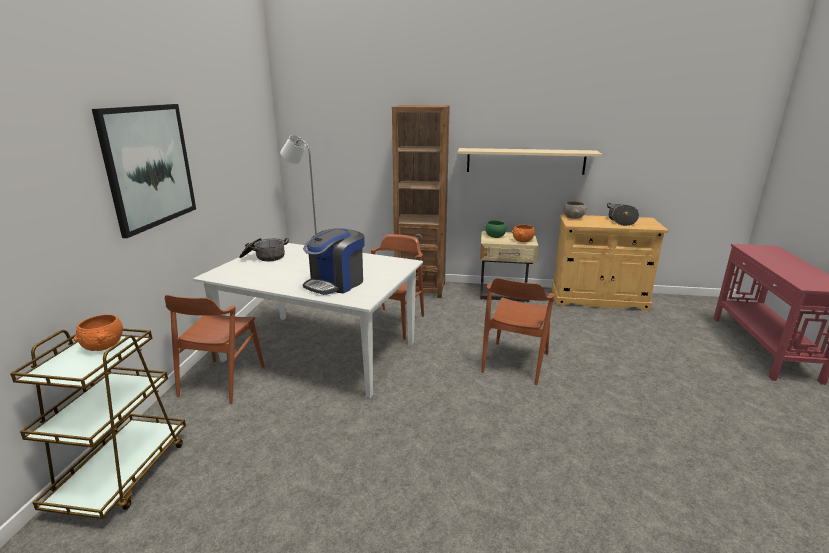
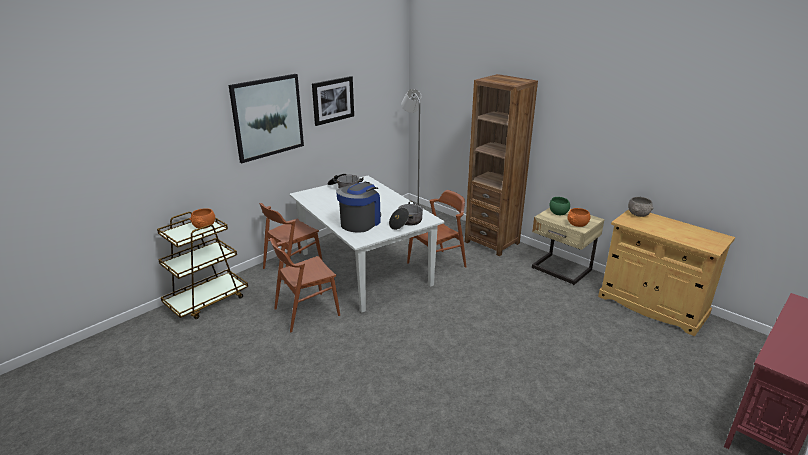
camera: 35 degrees right, 5 degrees up
(215, 147) = (333, 100): none -> picture
(336, 283) = (360, 222): coffee machine -> coffee machine turned 135 degrees clockwise
(515, 362) = (491, 329): brown chair -> brown chair (306, 312)
(525, 161) = (604, 146): beige shelf -> none
(621, 221) = (685, 231): cooking pot -> cooking pot (406, 223)

